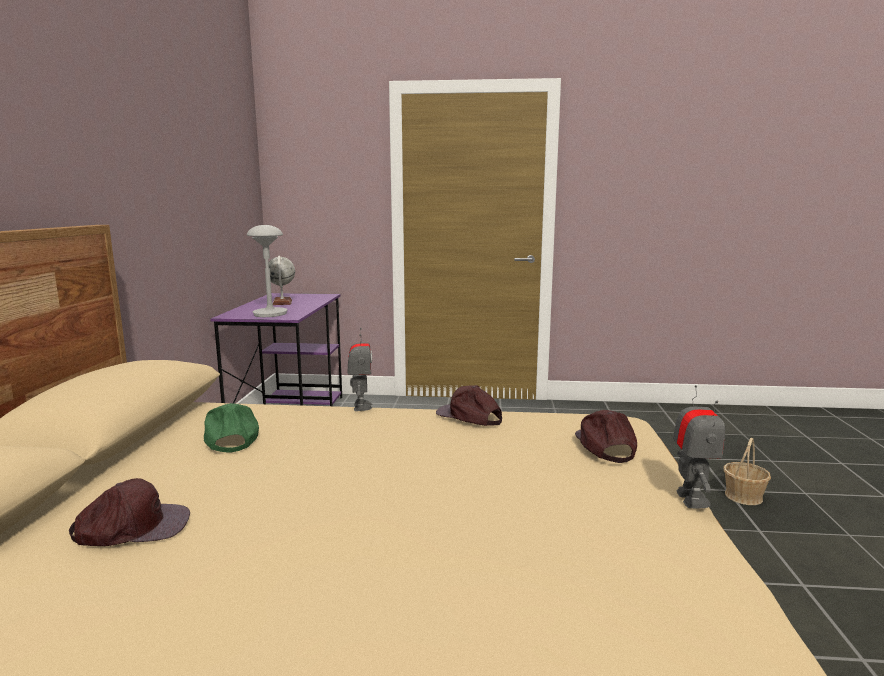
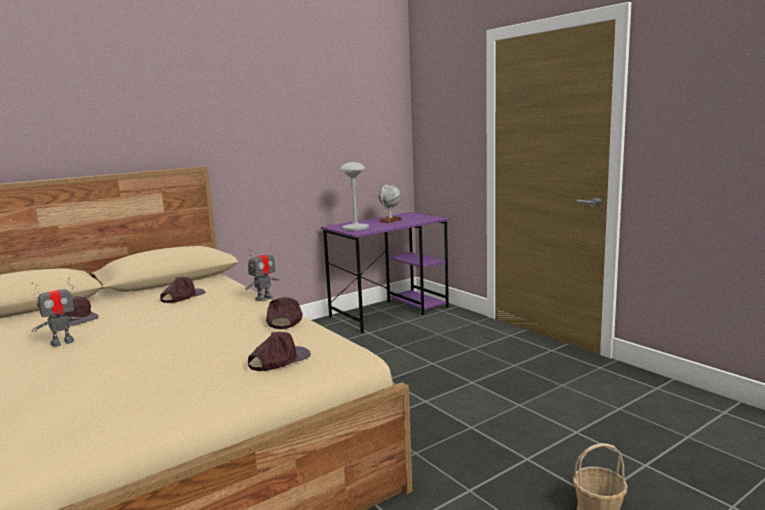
camera: 50 degrees right, 0 degrees up
(231, 437) = (182, 296): green cap -> brown cap
(691, 499) = (220, 400): toy robot -> toy robot (62, 342)

